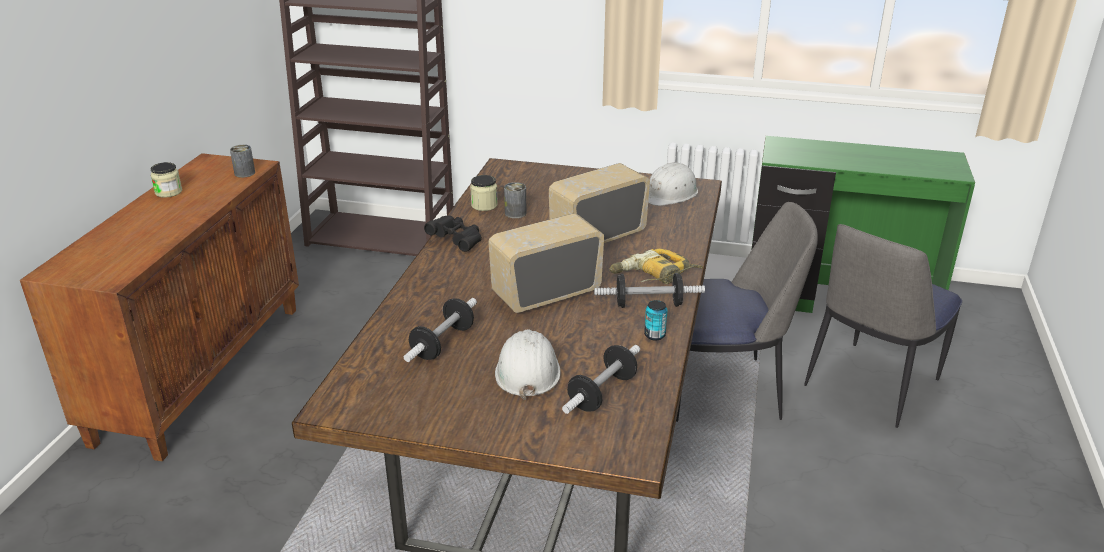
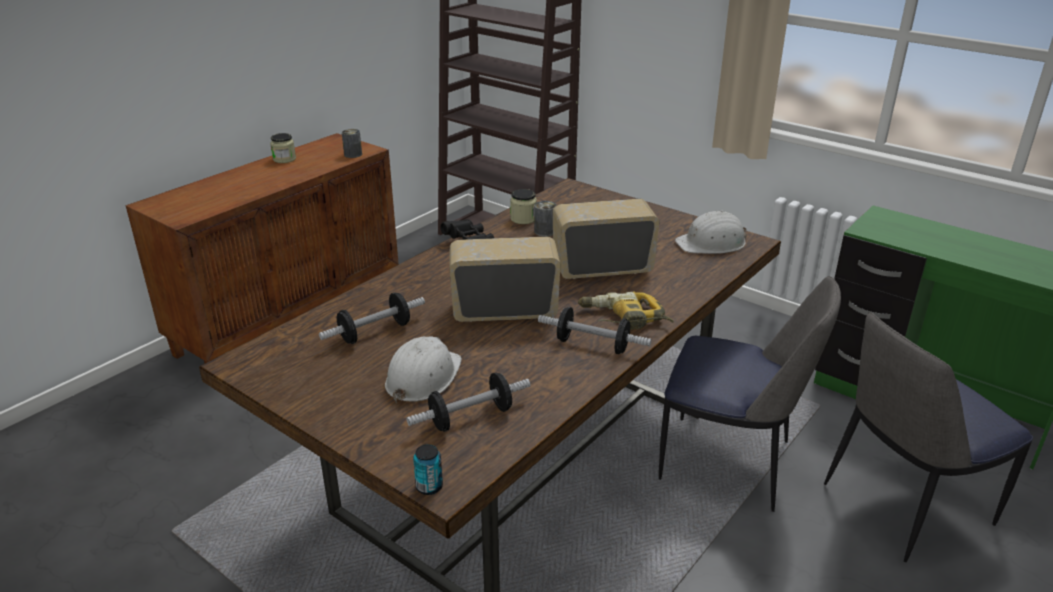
camera: 25 degrees right, 0 degrees up
(654, 335) = (571, 376): can -> can (429, 487)

